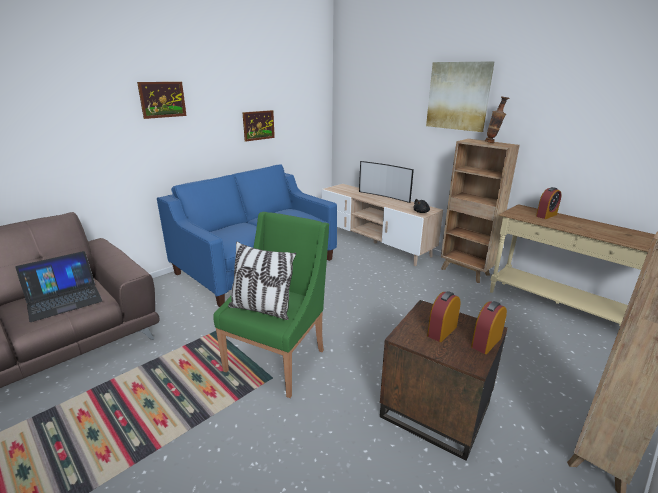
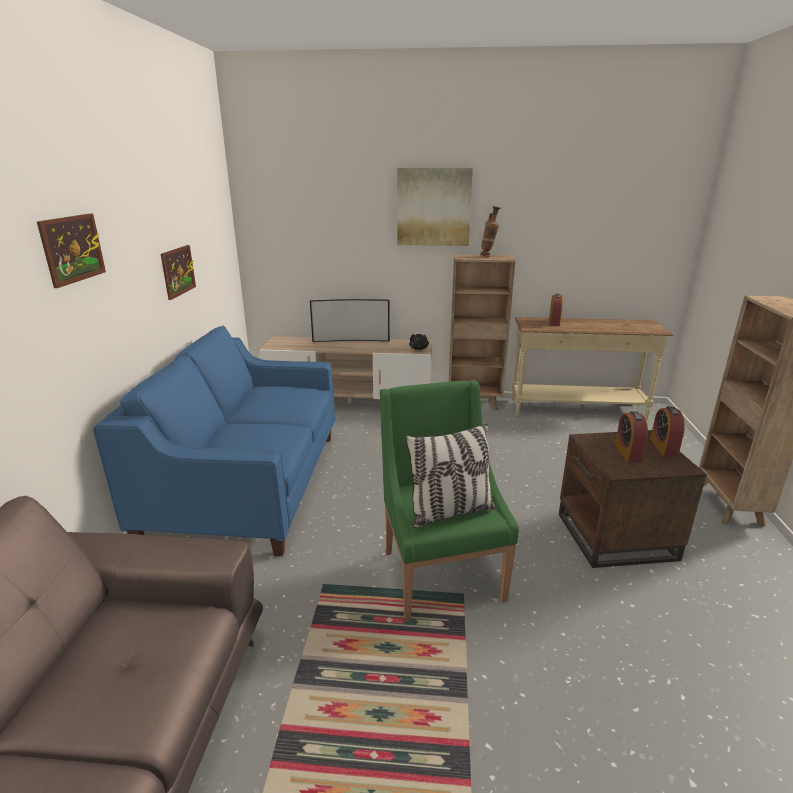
camera: 40 degrees left, 0 degrees up
(64, 299) = (135, 652): laptop -> none

